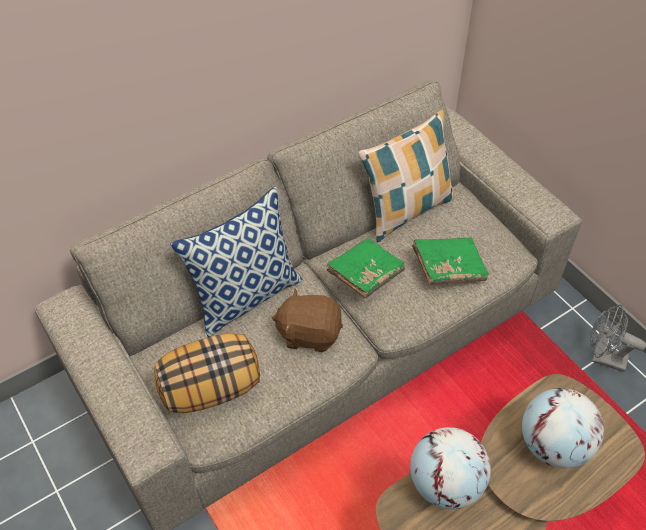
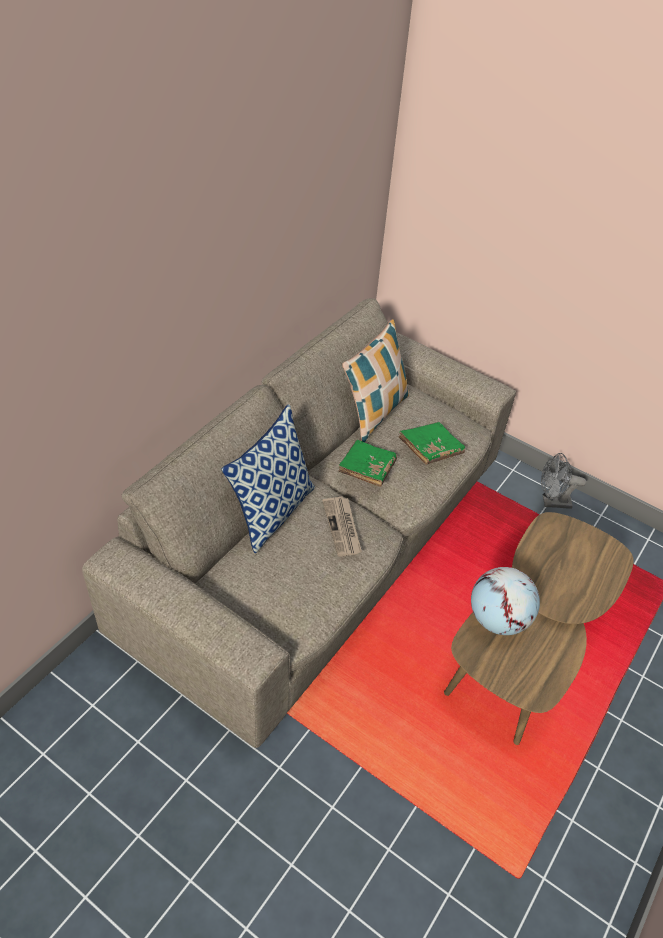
camera: 25 degrees left, 5 degrees down
(211, 388) = (280, 593): pillow -> none
(309, 333) = (342, 528): brown plush toy -> newspaper
(553, 445) = (566, 565): globe -> none

